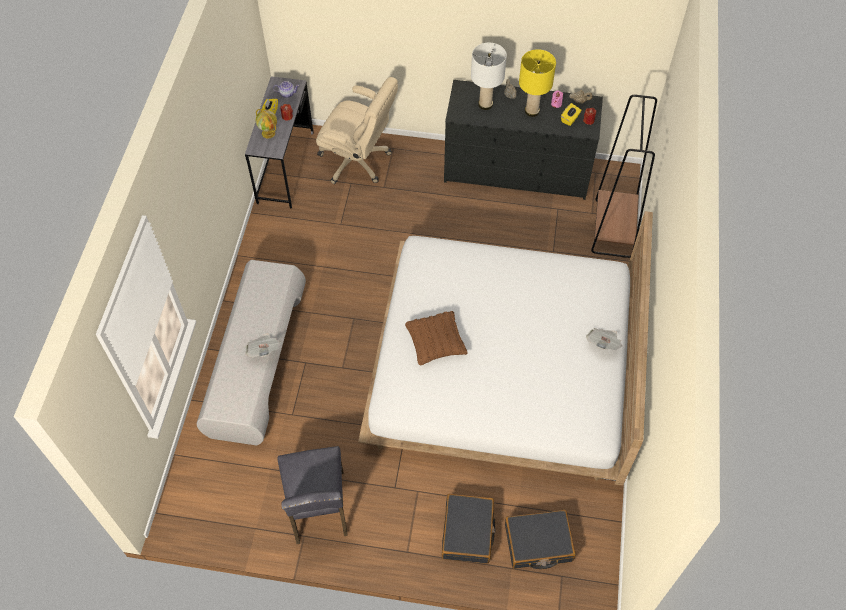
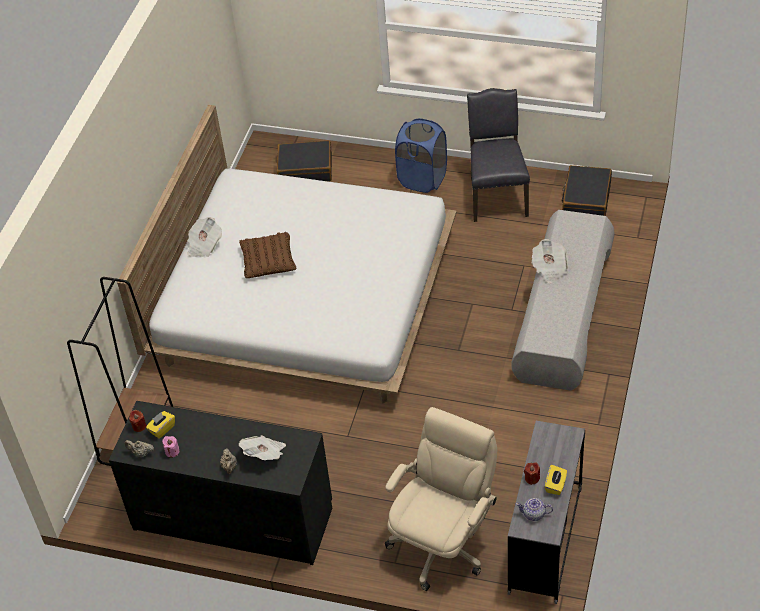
camera: 170 degrees left, 10 degrees down
(268, 133) = (555, 454): globe -> none
(359, 163) = (443, 542): beige office chair -> beige office chair turned 90 degrees clockwise
(401, 532) = (422, 179): none -> blue laundry basket
(436, 341) = (371, 251): brown pillow -> brown pillow (268, 260)
(468, 532) = (364, 177): black suitcase -> black suitcase (586, 200)
(485, 104) = (265, 454): white table lamp -> newspaper
(532, 111) = (207, 442): yellow table lamp -> none

